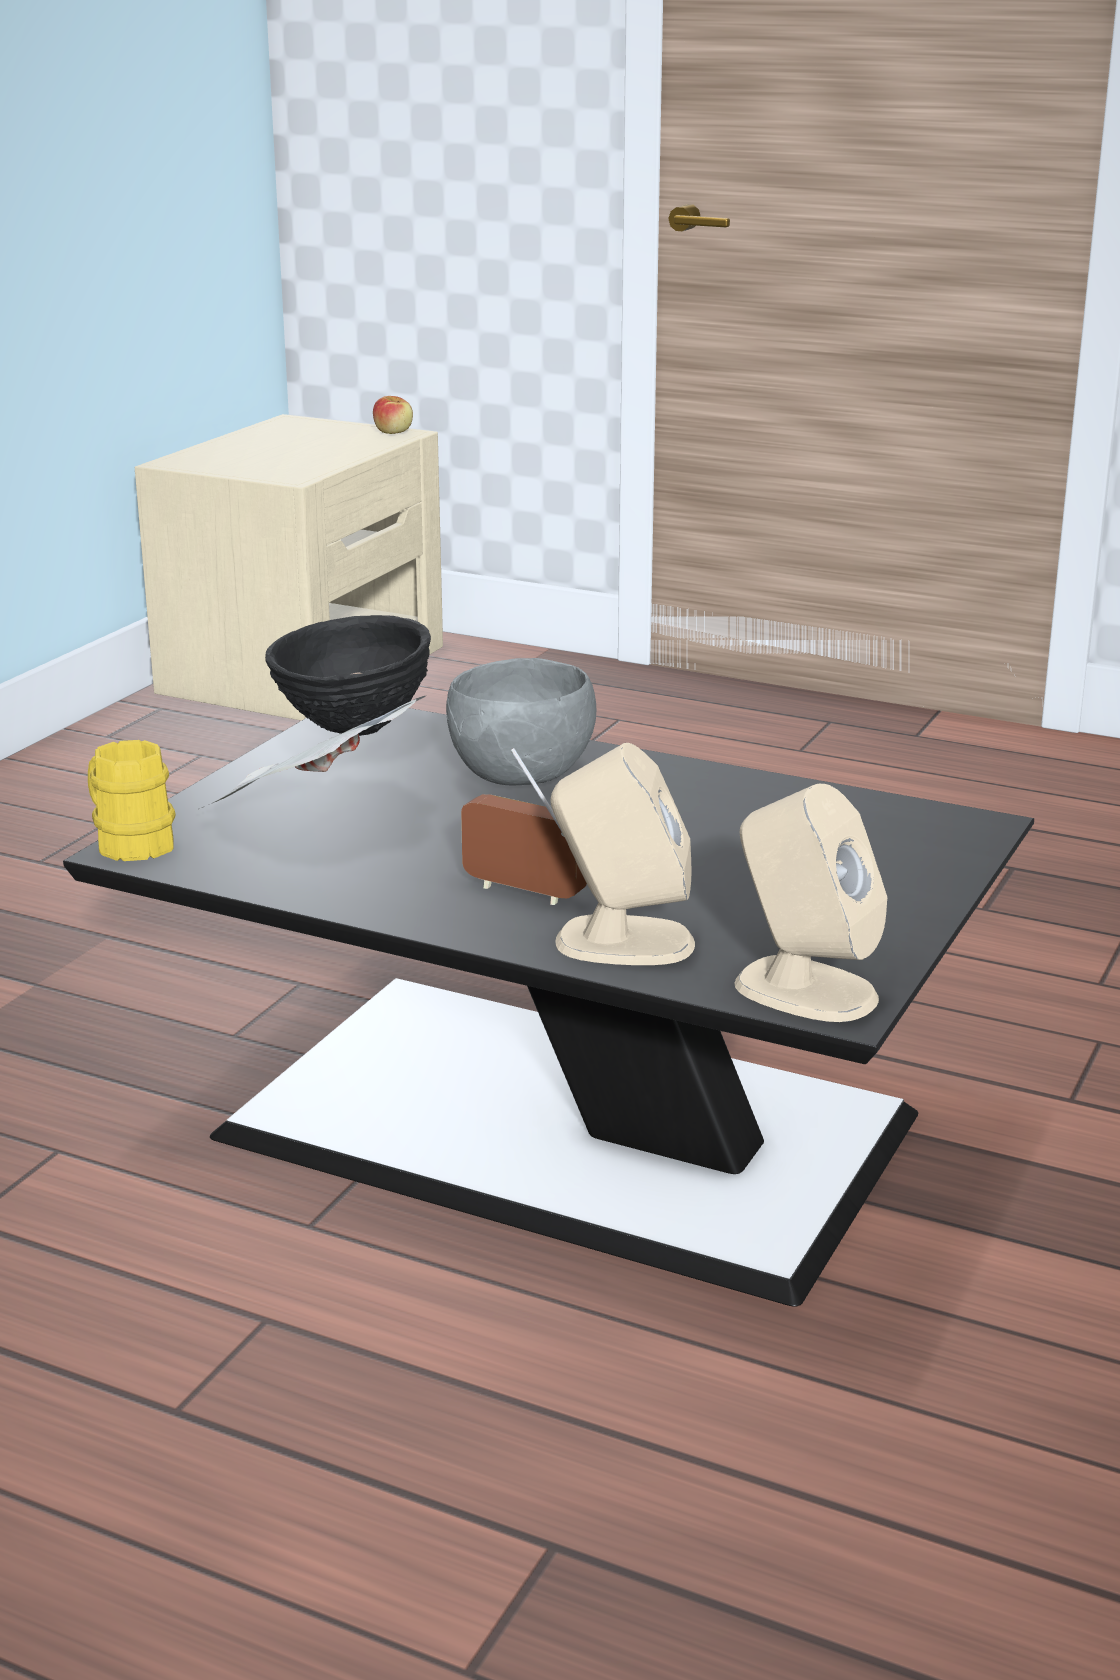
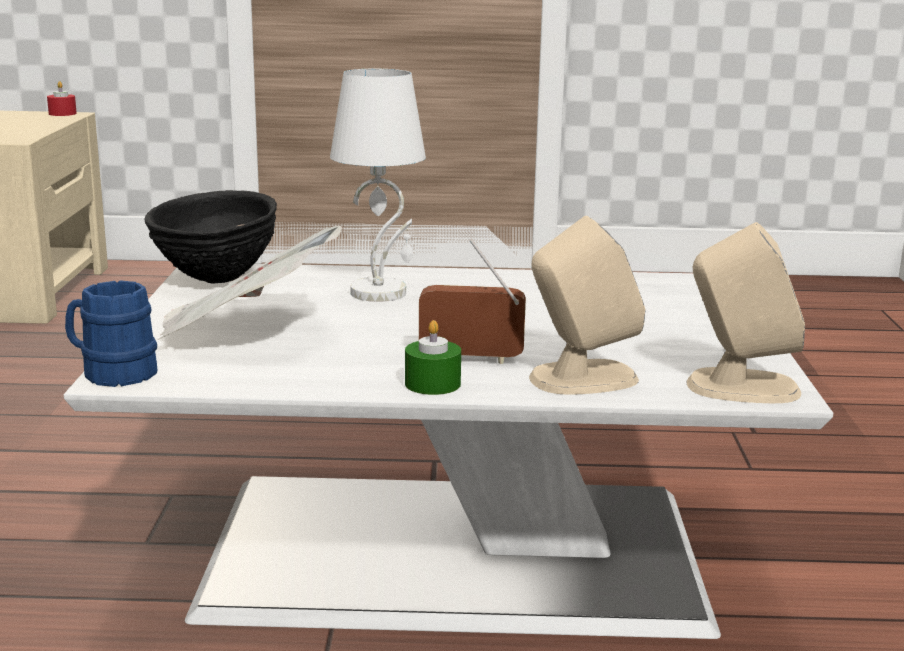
camera: 25 degrees left, 5 degrees down
(128, 843) = (111, 373): yellow mug -> blue mug
(393, 432) = (62, 113): apple -> red candle
(443, 917) = (432, 384): none -> green candle
(524, 778) = (380, 292): grey bowl -> white table lamp
(554, 1122) = (444, 552): black coffee table -> white coffee table

